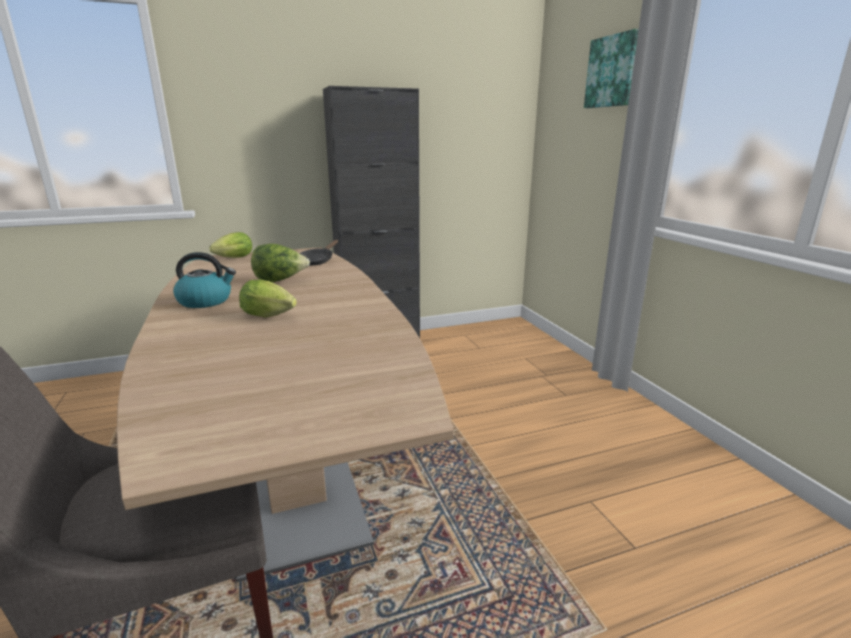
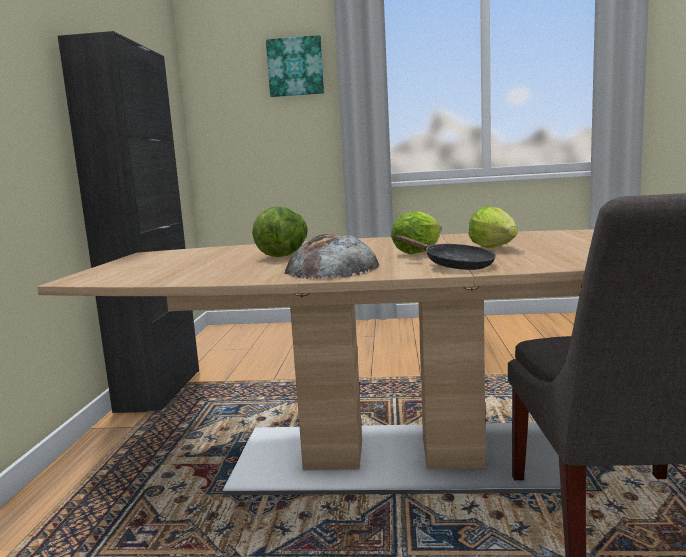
camera: 65 degrees left, 10 degrees down
(206, 301) = (332, 268): kettle -> bread
(232, 258) = (109, 272): lettuce -> lettuce (495, 248)
(317, 261) = (215, 250): black frying pan -> black frying pan (453, 265)

